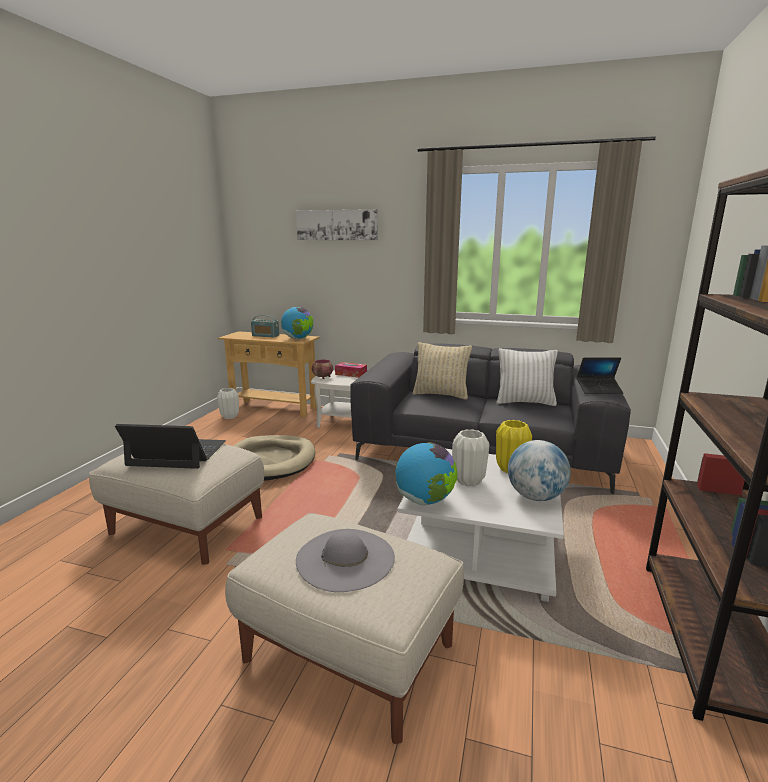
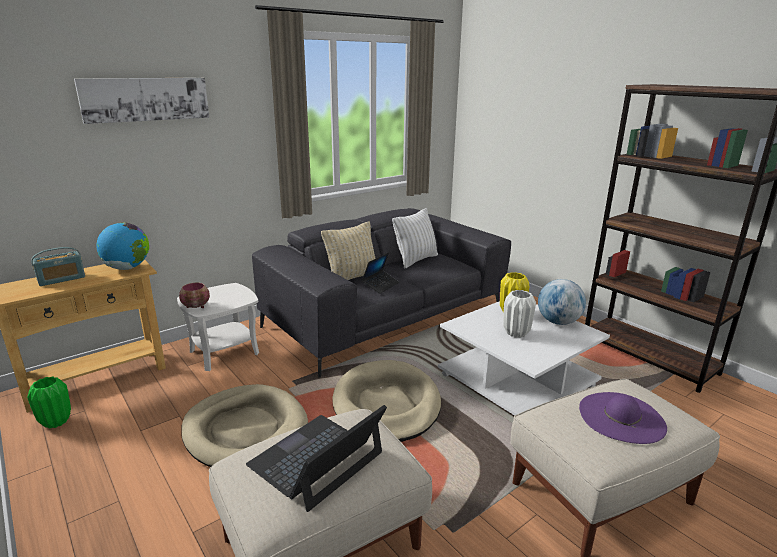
camera: 55 degrees left, 5 degrees up
(230, 417) = (56, 422): white vase -> green vase
(345, 558) = (621, 417): grey hat -> purple hat
(351, 374) = (217, 291): tissue box -> none
(355, 495) = (386, 404): none -> beige dog bed
(425, 501) = (533, 360): globe -> none
(599, 390) = (477, 233): laptop -> laptop (380, 285)

